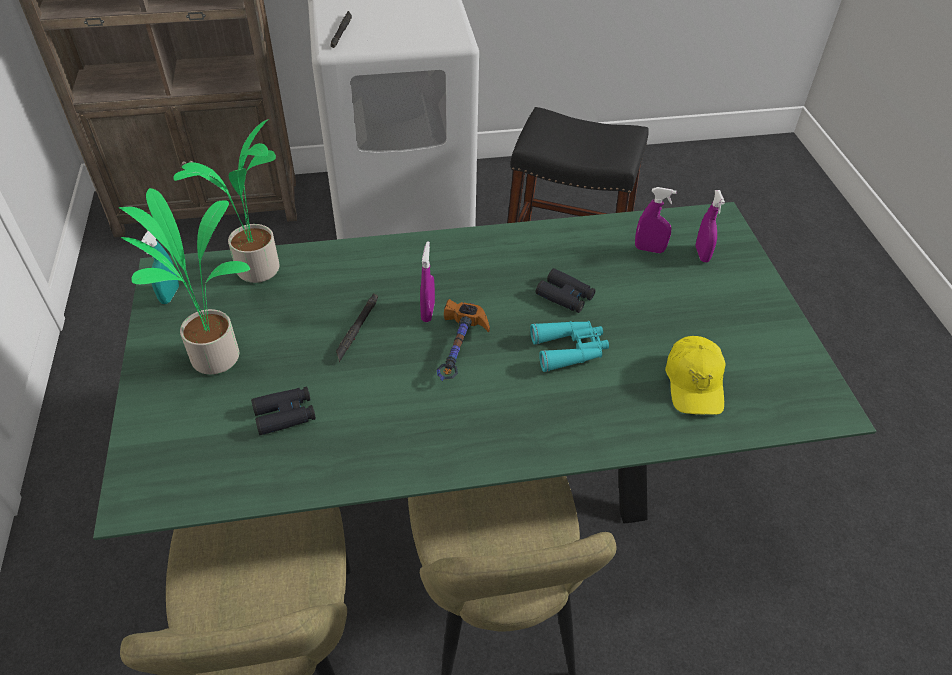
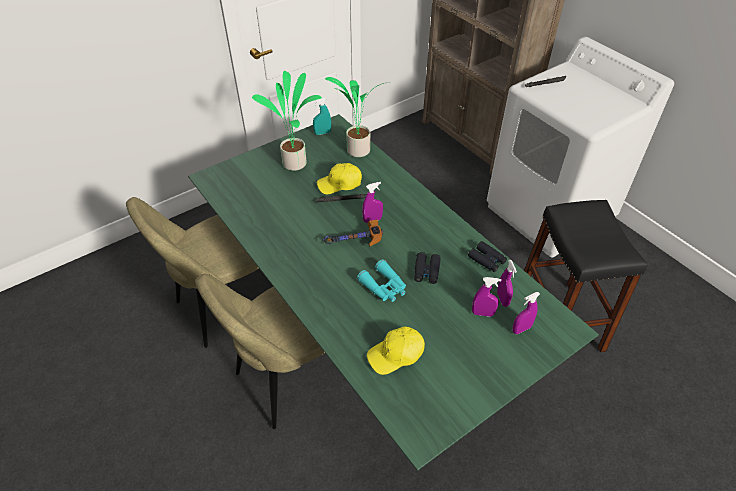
camera: 65 degrees right, 0 degrees up
(285, 415) = (275, 199): black binoculars -> black binoculars (487, 260)
(318, 319) = (340, 184): none -> yellow cap
(663, 275) = (482, 313): none -> purple spray bottle

